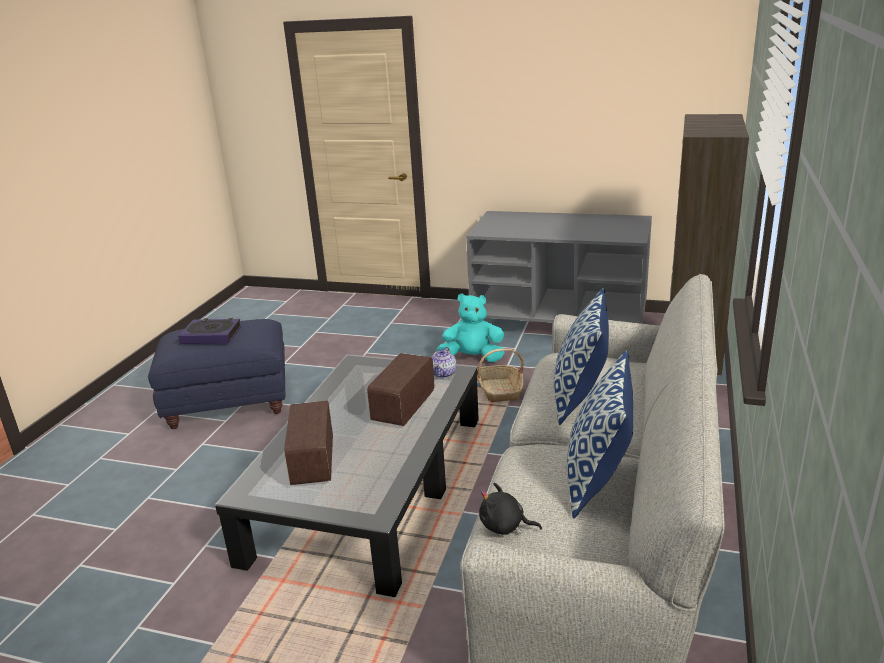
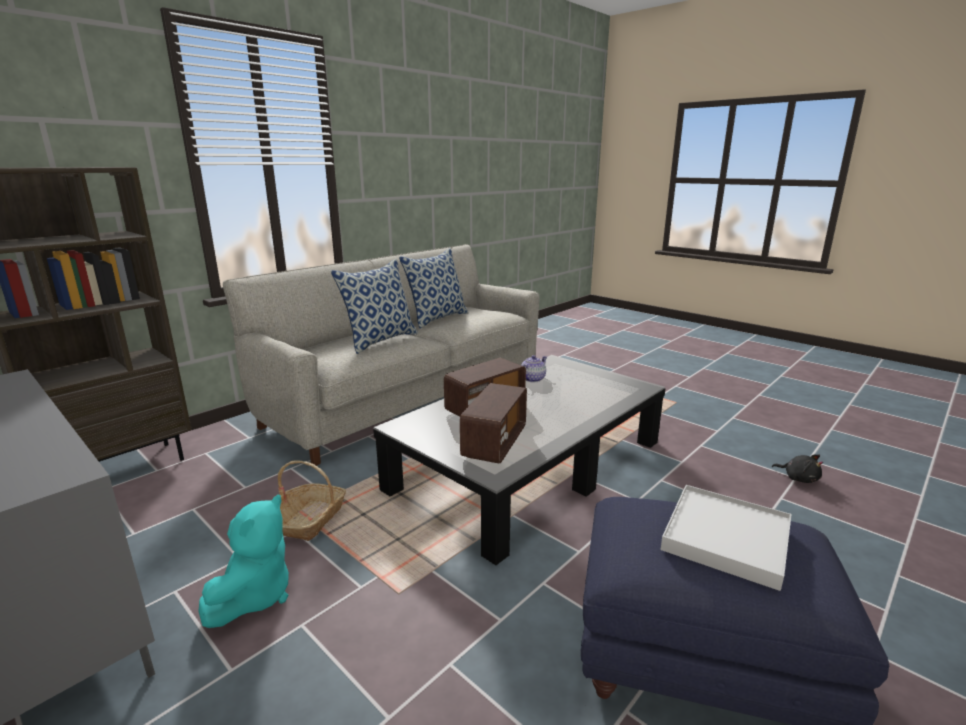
camera: 155 degrees left, 5 degrees down
(211, 335) = (726, 538): book -> white tray
(313, 462) = (585, 391): radio -> radio (494, 443)
(443, 373) = (415, 428): teapot -> teapot (532, 379)
(473, 358) = (254, 596): turquoise plush toy -> turquoise plush toy turned 105 degrees counterclockwise
(505, 526) = (501, 315): black plush toy -> black plush toy (798, 478)

